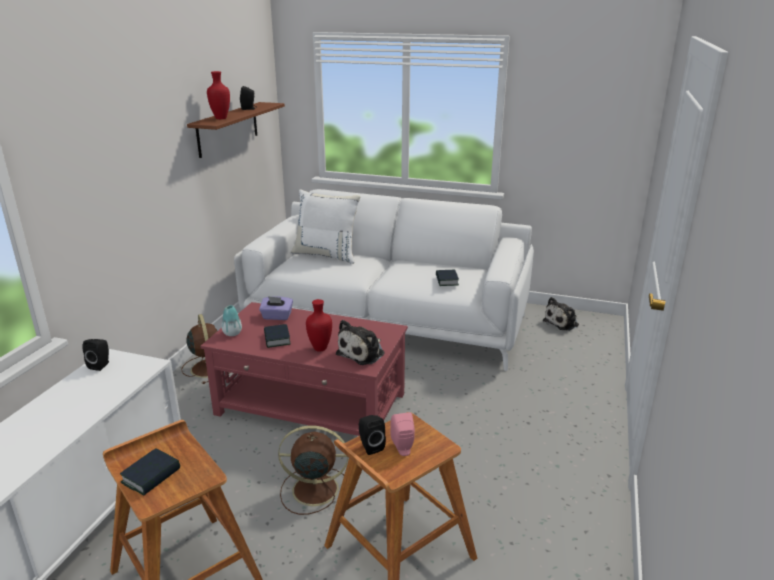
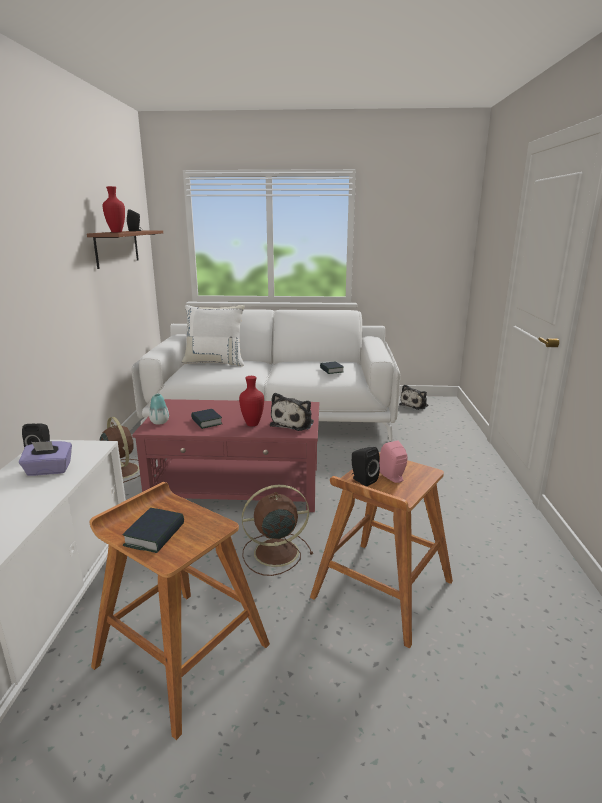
camera: 15 degrees left, 5 degrees down
(277, 317) = (196, 407): purple tissue box -> purple tissue box (49, 470)

